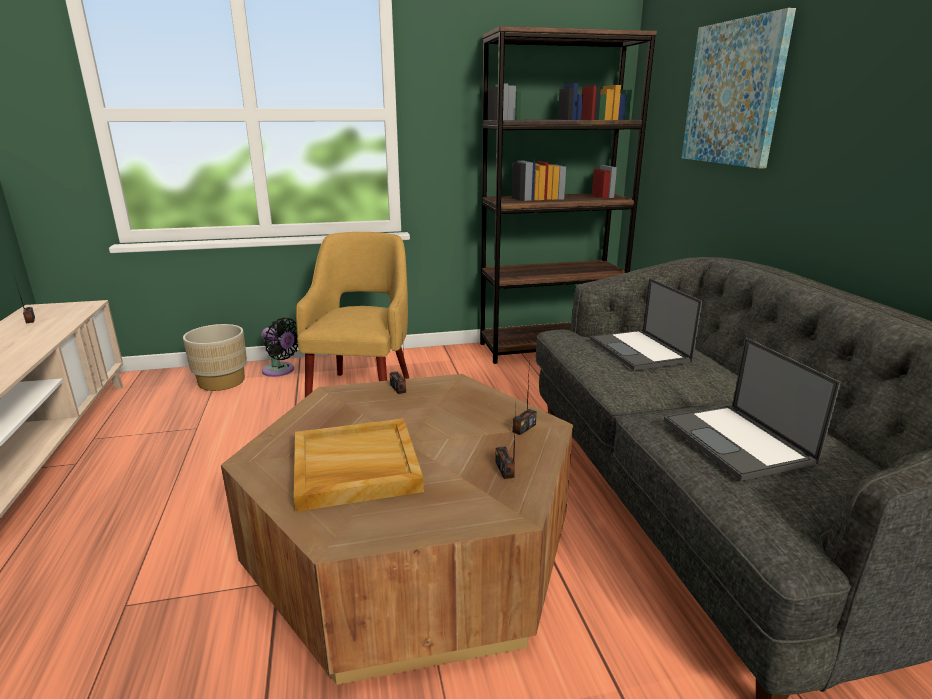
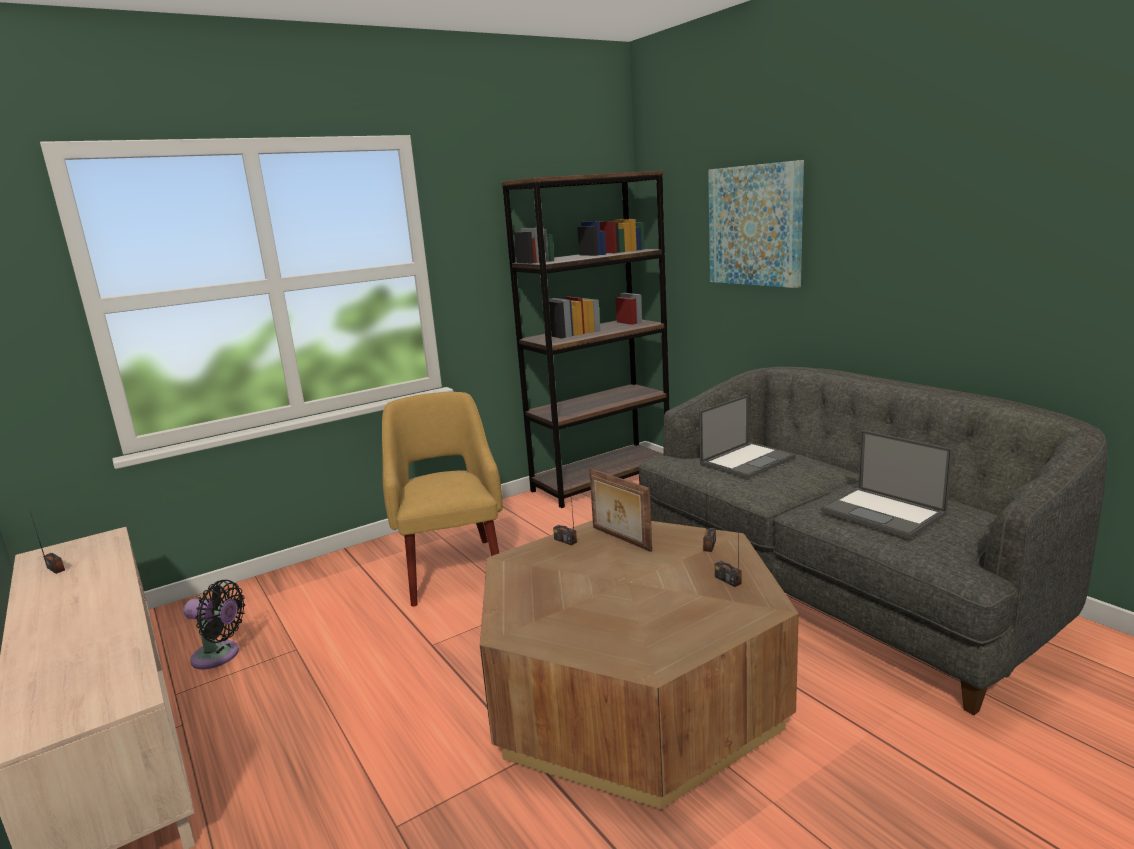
camera: 20 degrees left, 5 degrees down
(221, 381) = (275, 595): beige planter -> none
(280, 371) = (336, 567): black fan -> black fan (219, 656)
(355, 467) = (605, 612): beige tray -> none
(447, 399) = (620, 539): none -> picture frame
(640, 351) = (747, 460): laptop -> laptop turned 90 degrees counterclockwise

